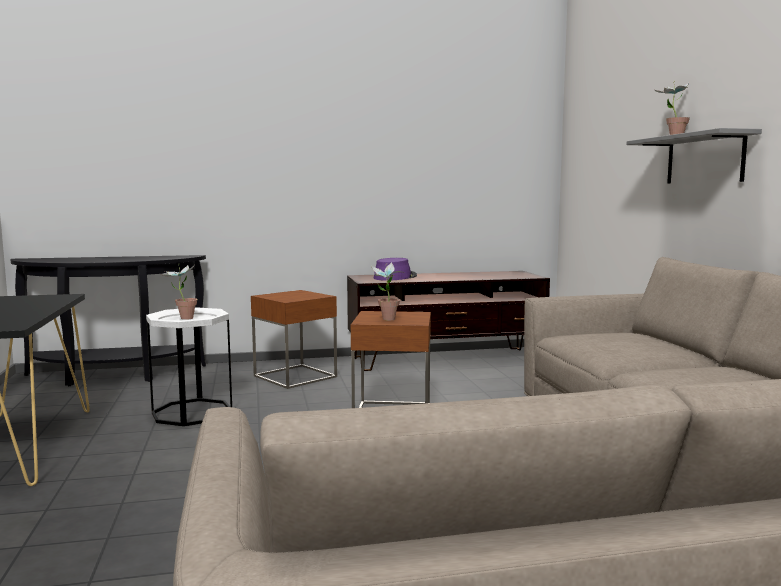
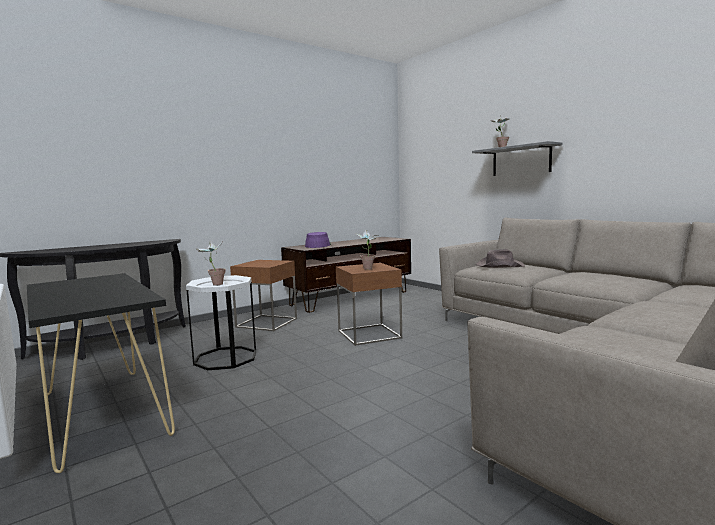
camera: 25 degrees left, 0 degrees up
(606, 338) = (499, 266): none -> brown hat

